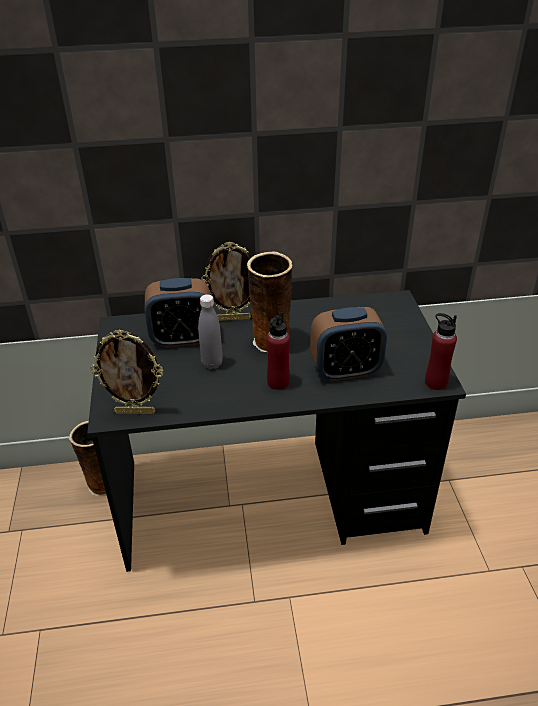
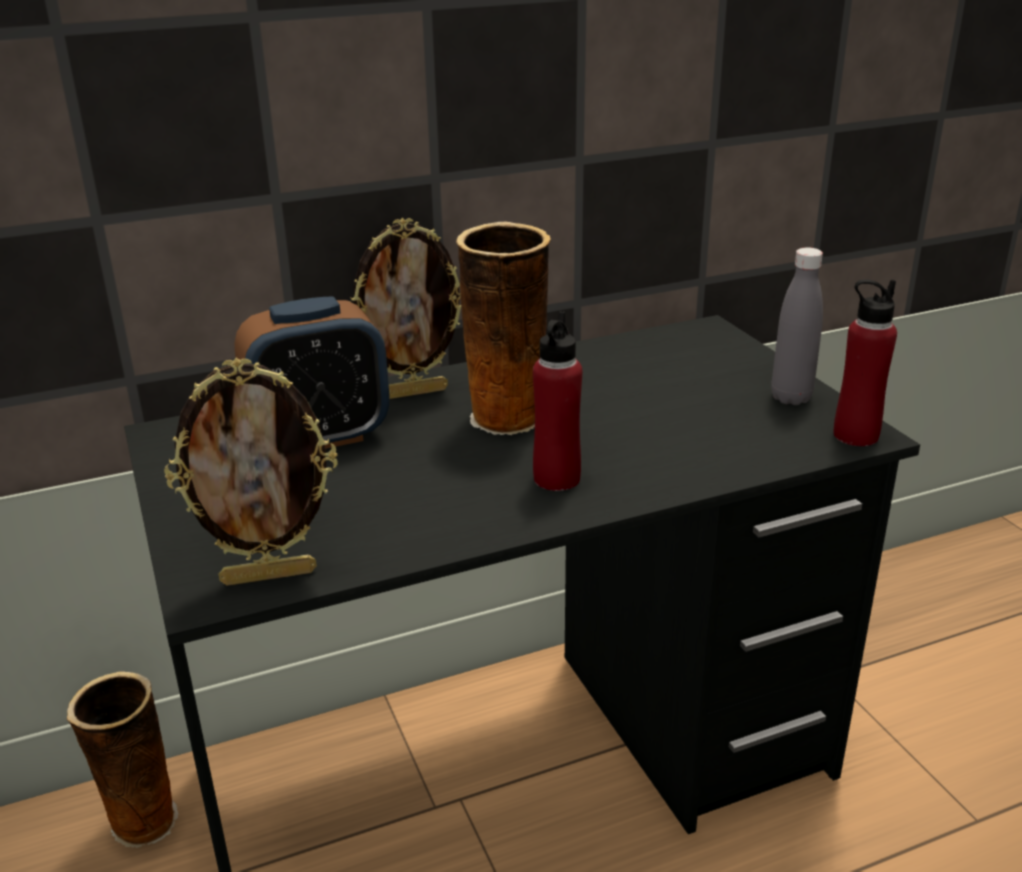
camera: 15 degrees left, 10 degrees down
(212, 363) = (403, 468): grey bottle -> grey bottle (791, 398)
(345, 371) = (678, 442): alarm clock -> none

